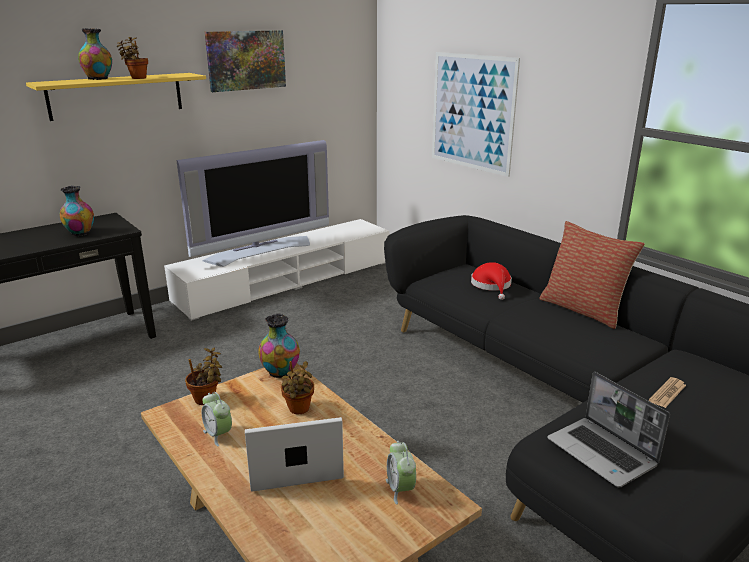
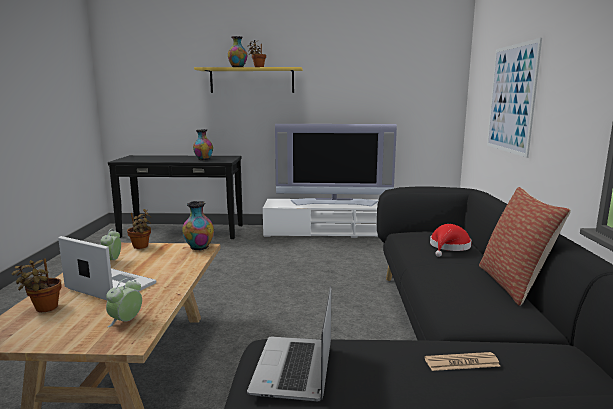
camera: 40 degrees right, 10 degrees down
(246, 60) = (346, 62): picture -> none
(298, 410) = (168, 266): potted plant -> potted plant (44, 308)

